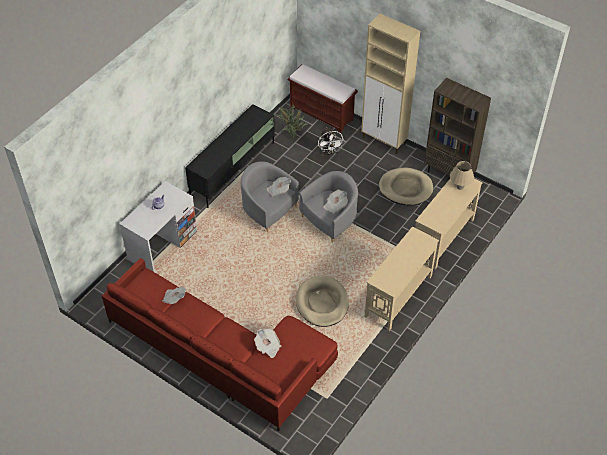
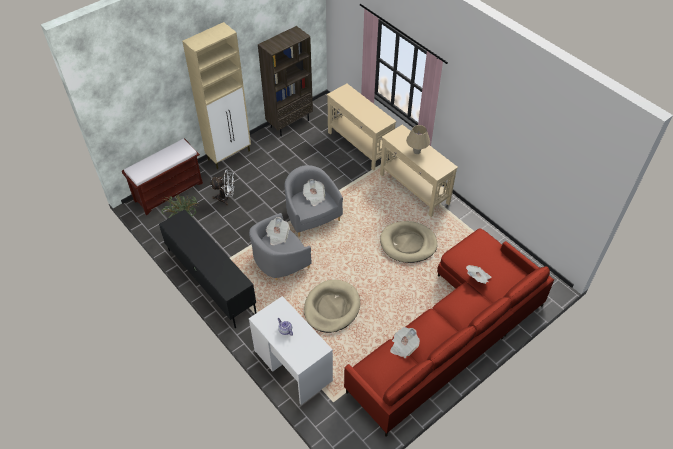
camera: 75 degrees left, 0 degrees up
(405, 188) = (294, 155): beige dog bed -> beige dog bed (331, 307)
(459, 187) = (347, 97): beige table lamp -> beige table lamp (416, 151)

